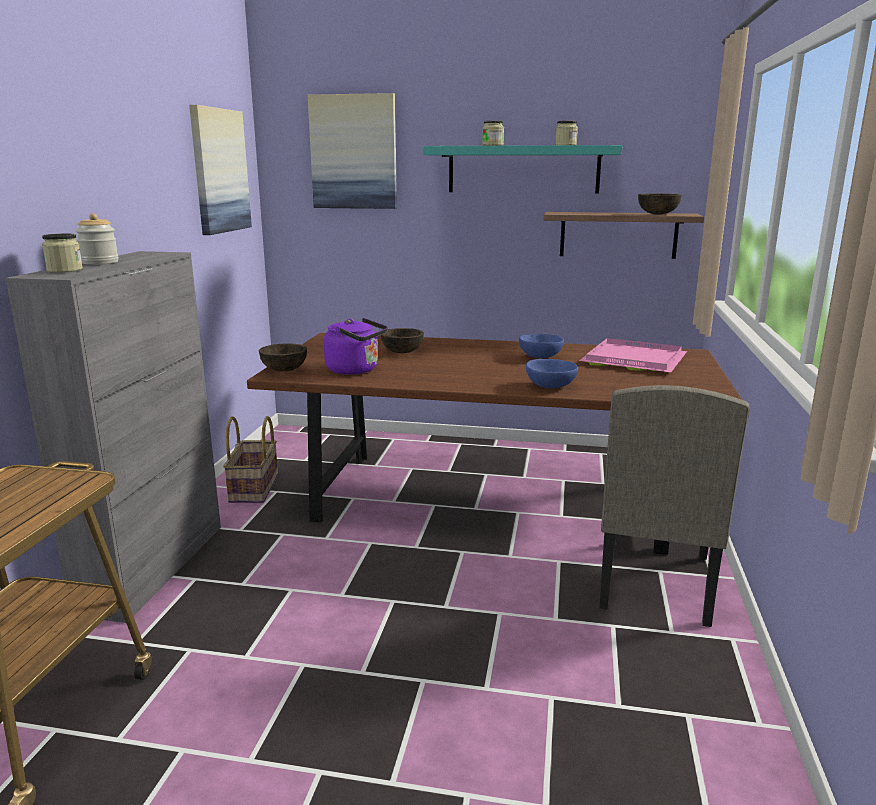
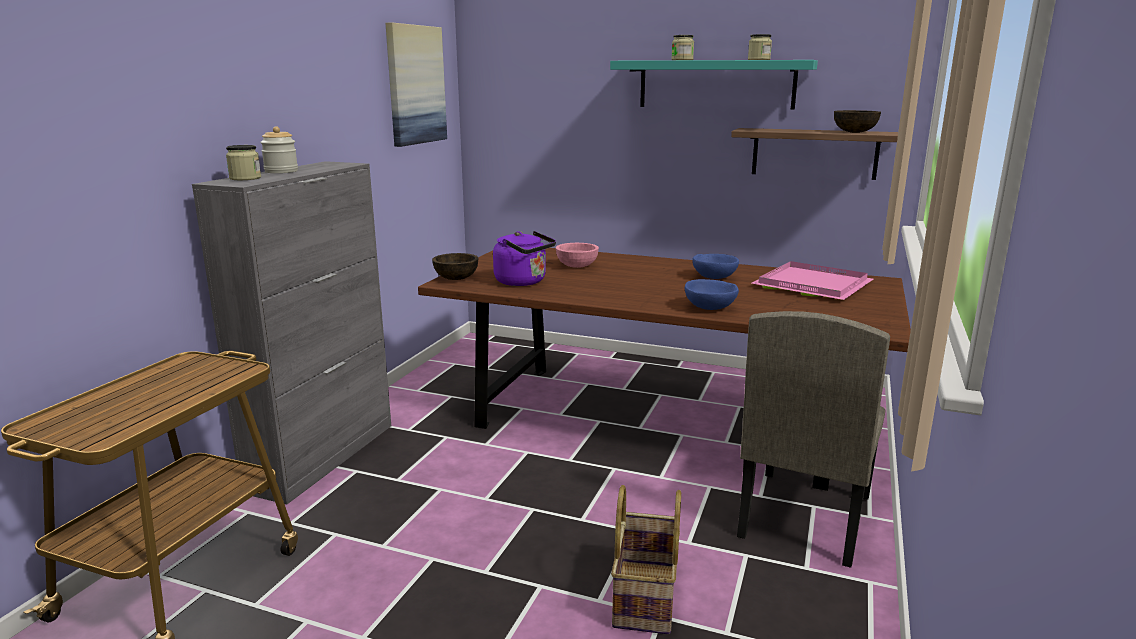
camera: 10 degrees right, 0 degrees up
(255, 488) = (432, 392): basket -> basket (646, 596)
(354, 152) = (548, 66): picture -> none
(402, 352) = (576, 266): brown bowl -> pink bowl

